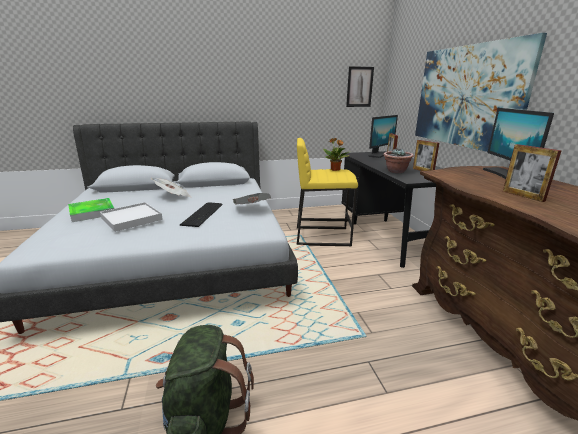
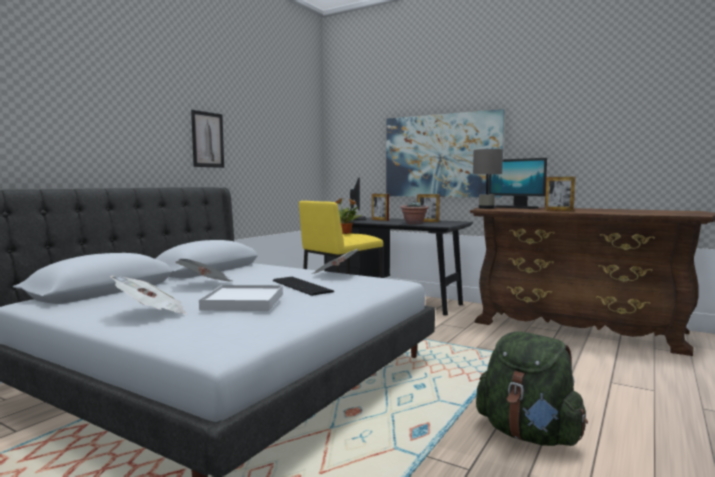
camera: 45 degrees left, 15 degrees down
(92, 212) = (152, 313): tray -> newspaper
(359, 87) = (305, 151): picture -> picture (207, 139)
(461, 170) = (486, 208): none -> grey table lamp

